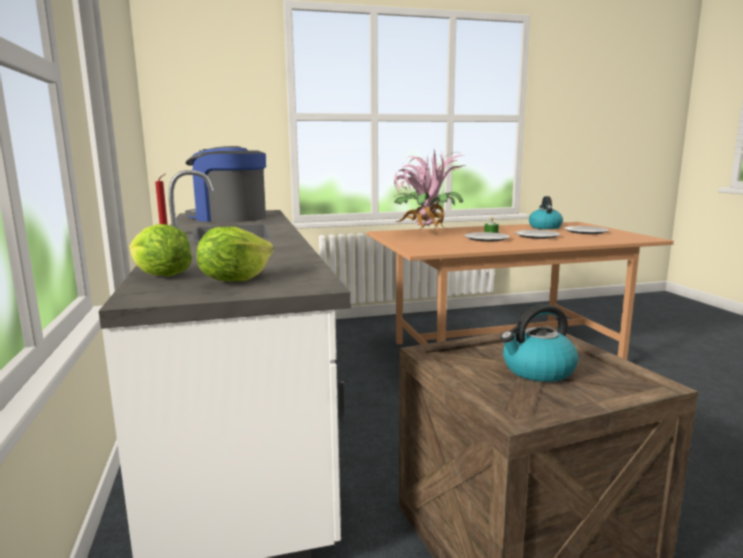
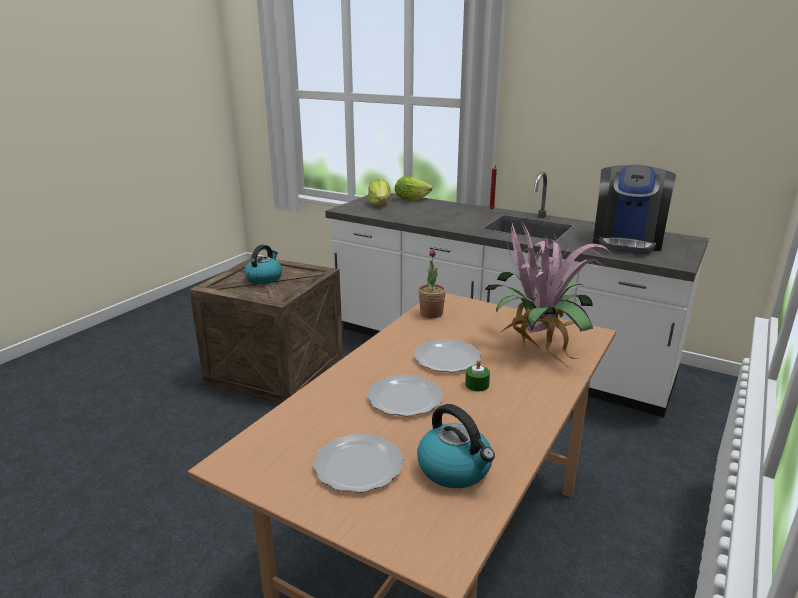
camera: 135 degrees right, 10 degrees up
(229, 218) = (627, 241): coffee machine -> coffee machine turned 135 degrees clockwise
(449, 249) = (431, 314): none -> potted plant

